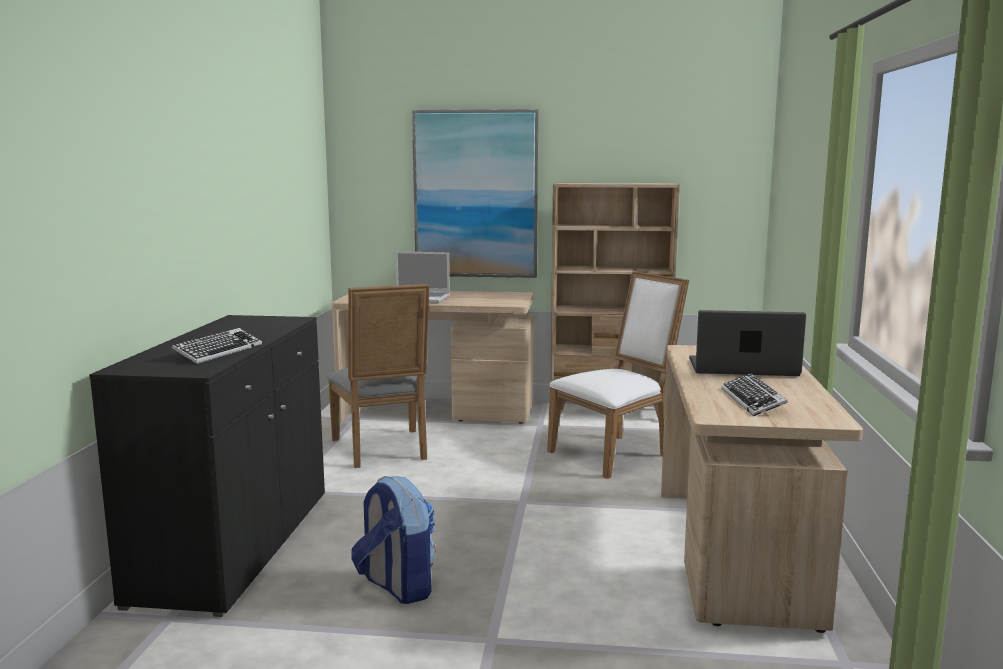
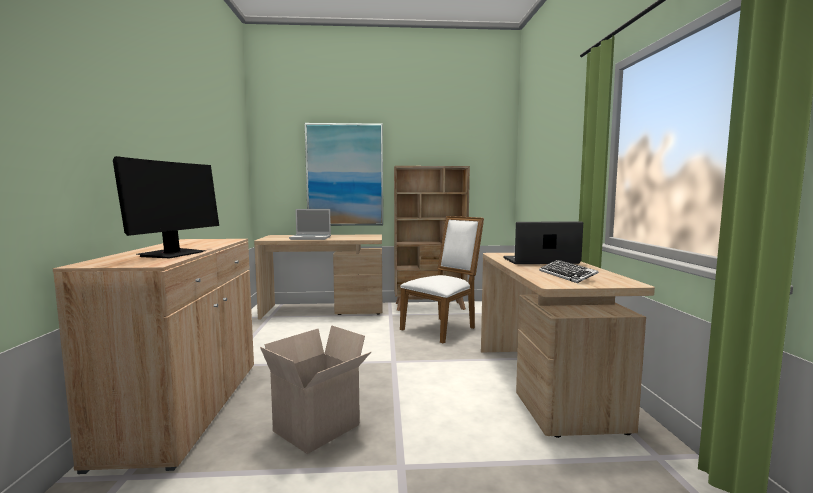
camera: 10 degrees left, 5 degrees down
(218, 352) = (173, 254): keyboard -> monitor
(235, 545) = (186, 408): black cabinet -> beige cabinet
(383, 450) = (292, 335): grey chair -> none
(396, 586) = (317, 429): backpack -> cardboard box

